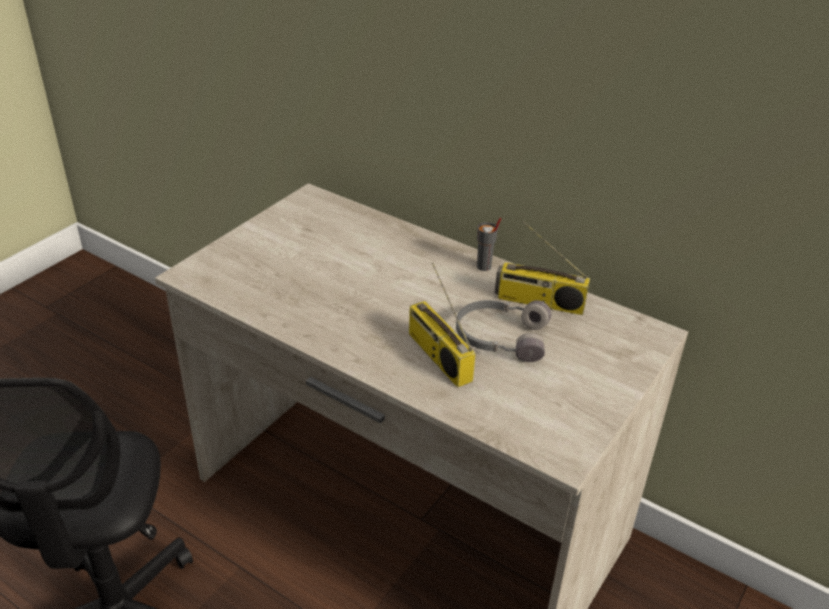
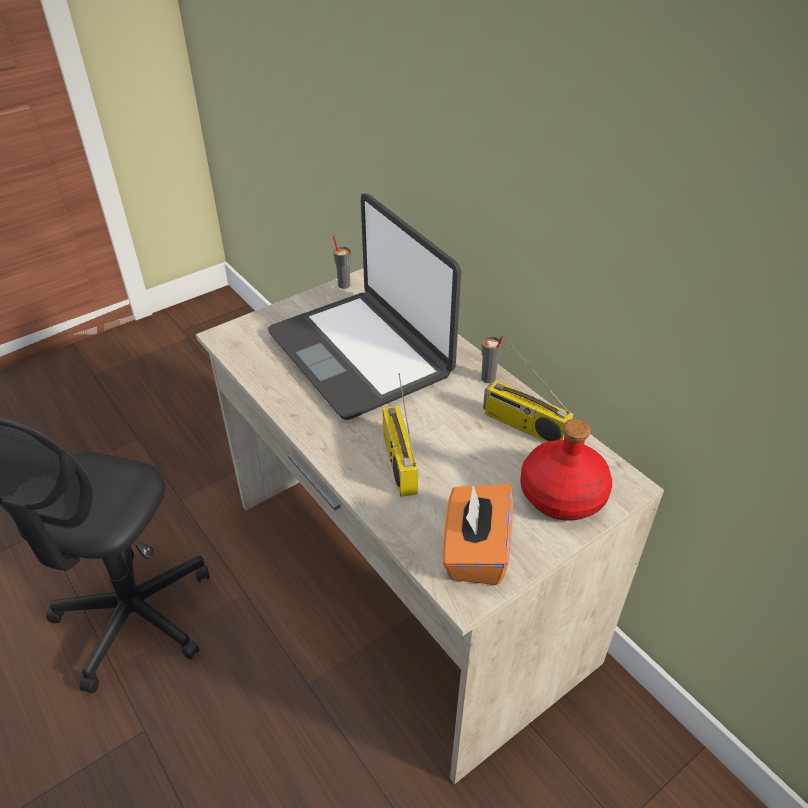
camera: 20 degrees right, 5 degrees up
(292, 204) = (344, 285): none -> grey cup
(346, 265) = (361, 353): none -> laptop
(501, 337) = (467, 454): grey headphones -> none
(553, 419) = (475, 551): none -> orange tissue box
(604, 353) = (562, 494): none -> red bottle

